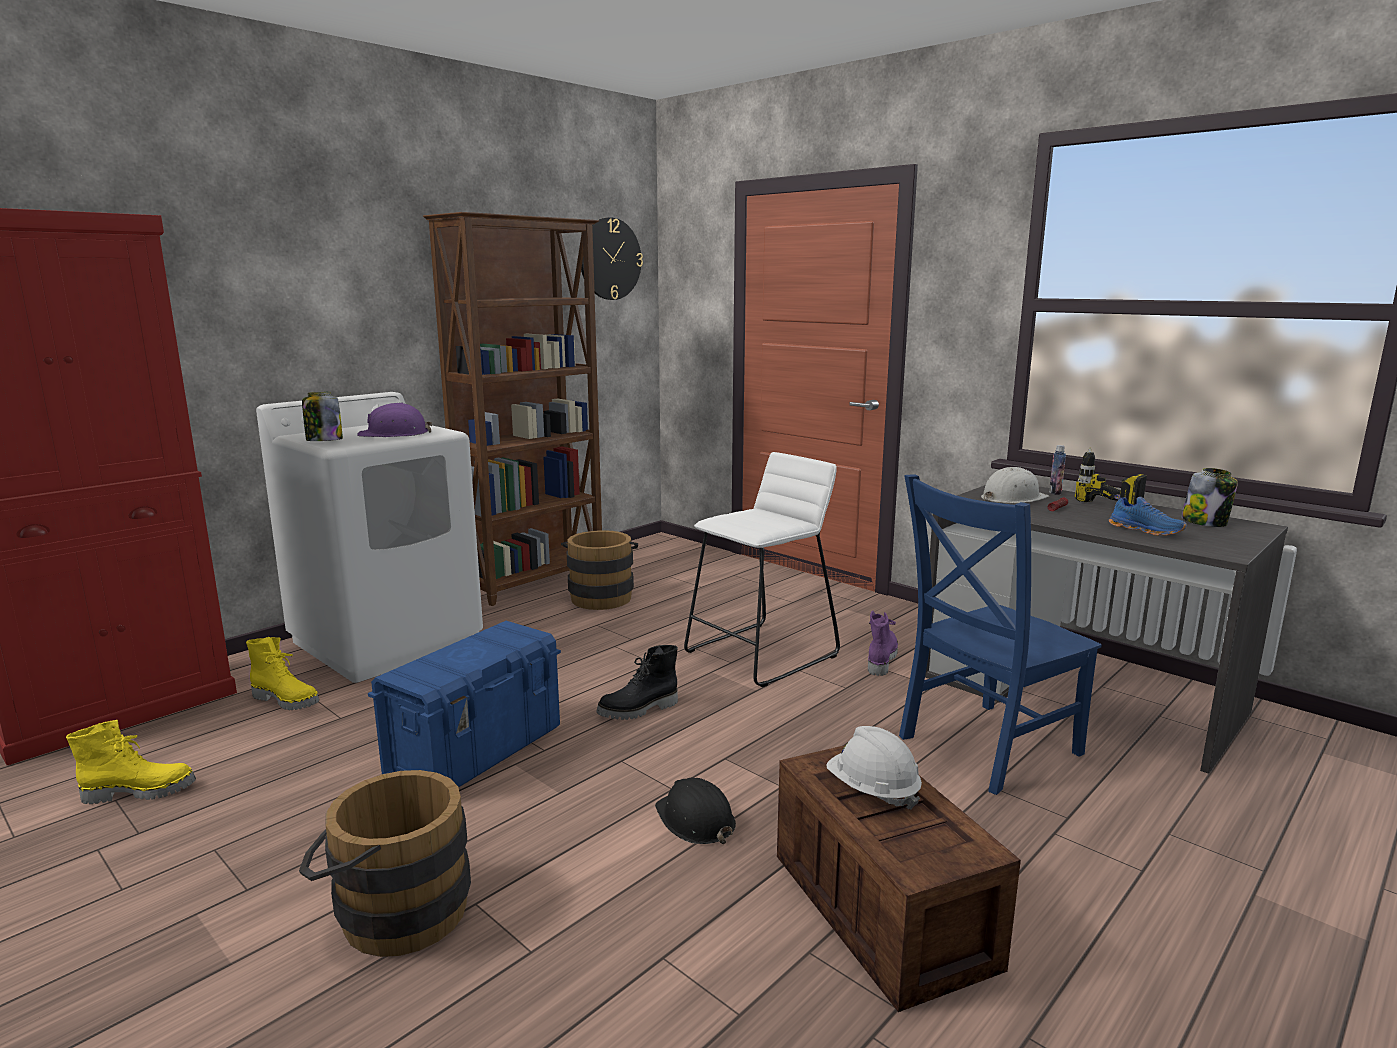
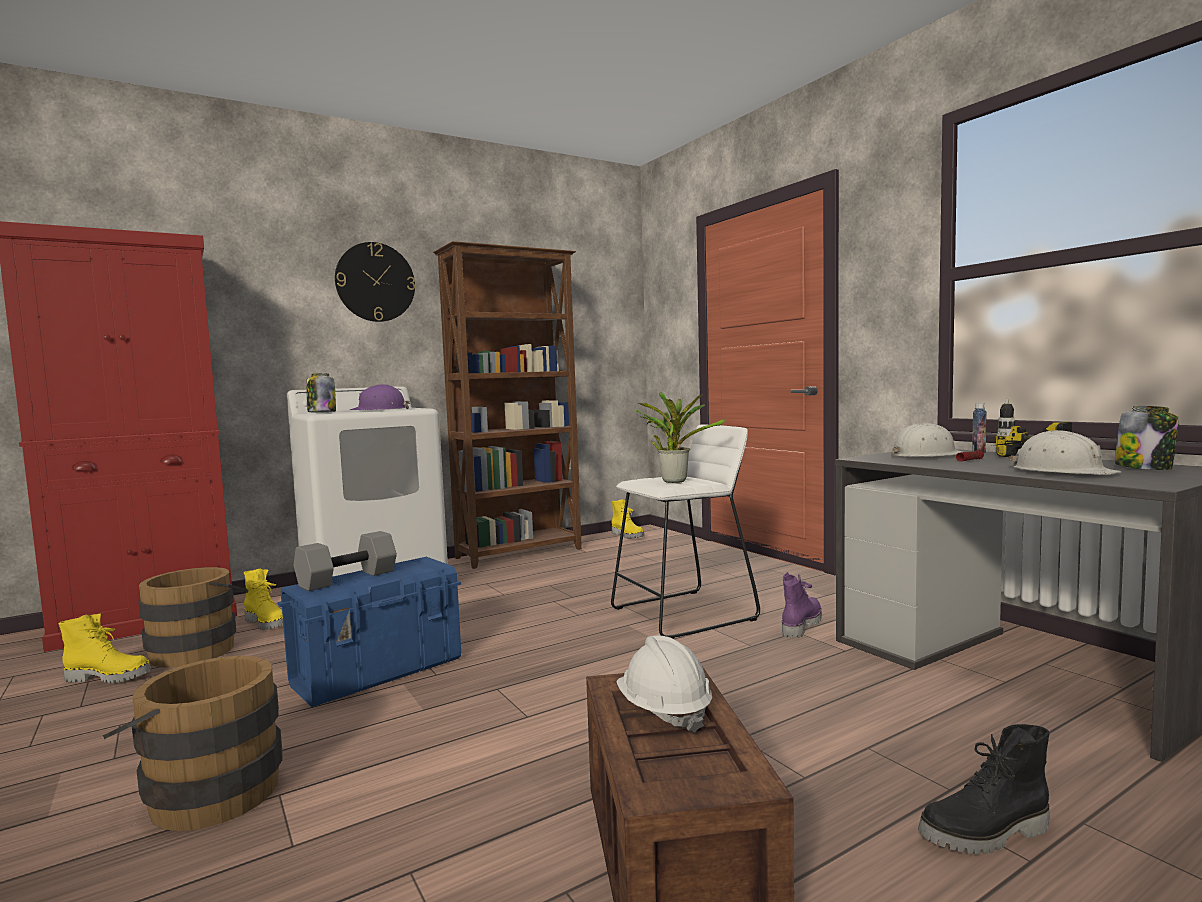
camera: 15 degrees right, 10 degrees down
(444, 660) = (347, 579): none -> grey dumbbell
(601, 596) = (568, 566): brown bucket -> brown bucket (199, 649)
(610, 259) = (598, 290): wall clock -> wall clock (375, 282)
(639, 710) = (541, 650): black boot -> black boot (986, 834)
(646, 550) = (628, 536): none -> yellow boot
(695, 820) = (530, 746): black hard hat -> none
(758, 520) = (674, 480): none -> potted plant
(984, 747) = (877, 709): blue chair -> none
(1146, 530) = (1062, 472): blue shoe -> white hard hat

